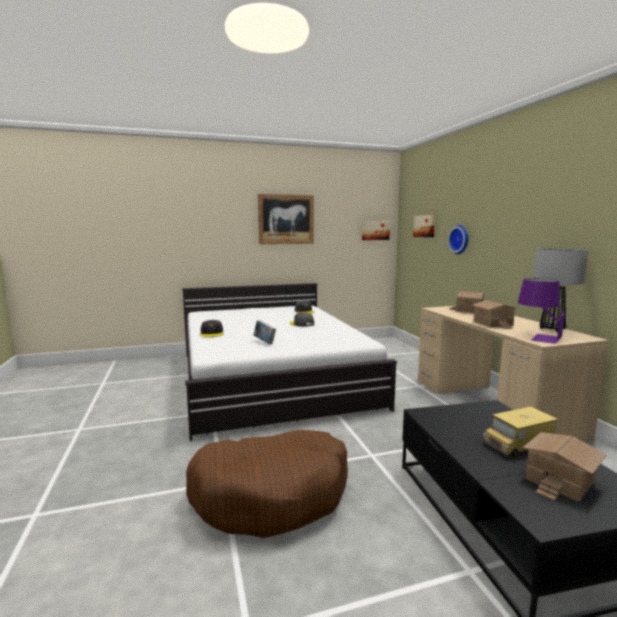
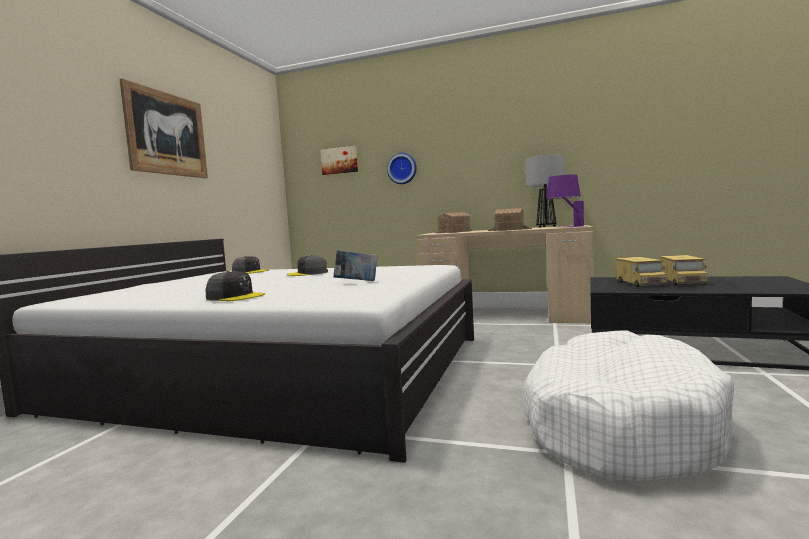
camera: 55 degrees left, 5 degrees down
(272, 494) = (617, 425): brown dog bed -> white dog bed
(375, 230) = (266, 168): picture -> none
(480, 424) = (640, 283): none -> toy truck
(558, 479) = (744, 283): toy house -> none

